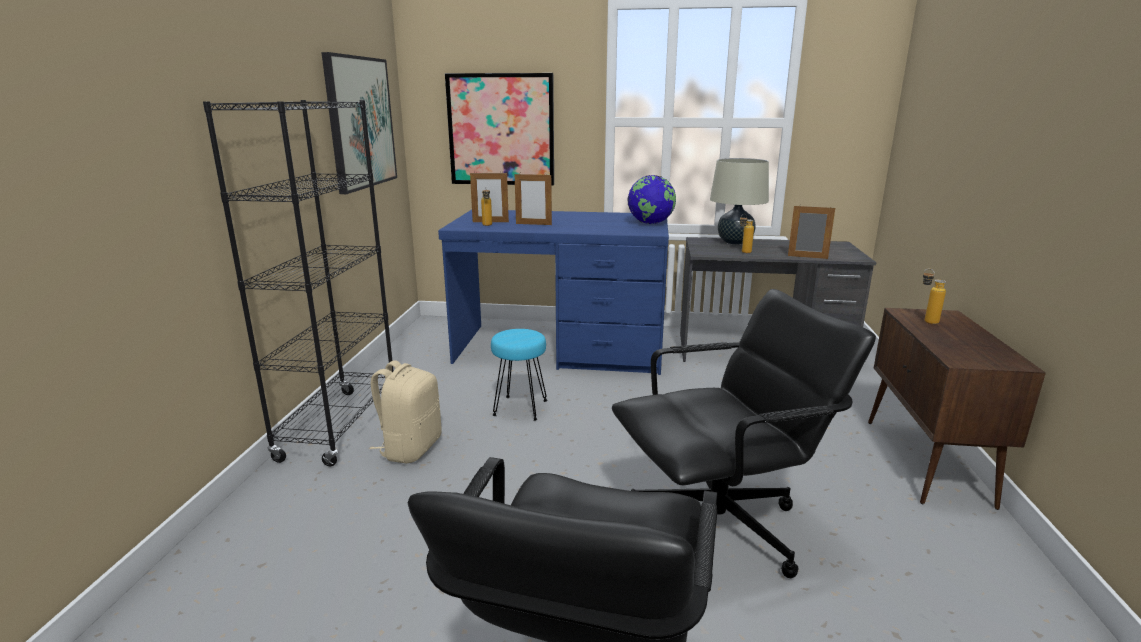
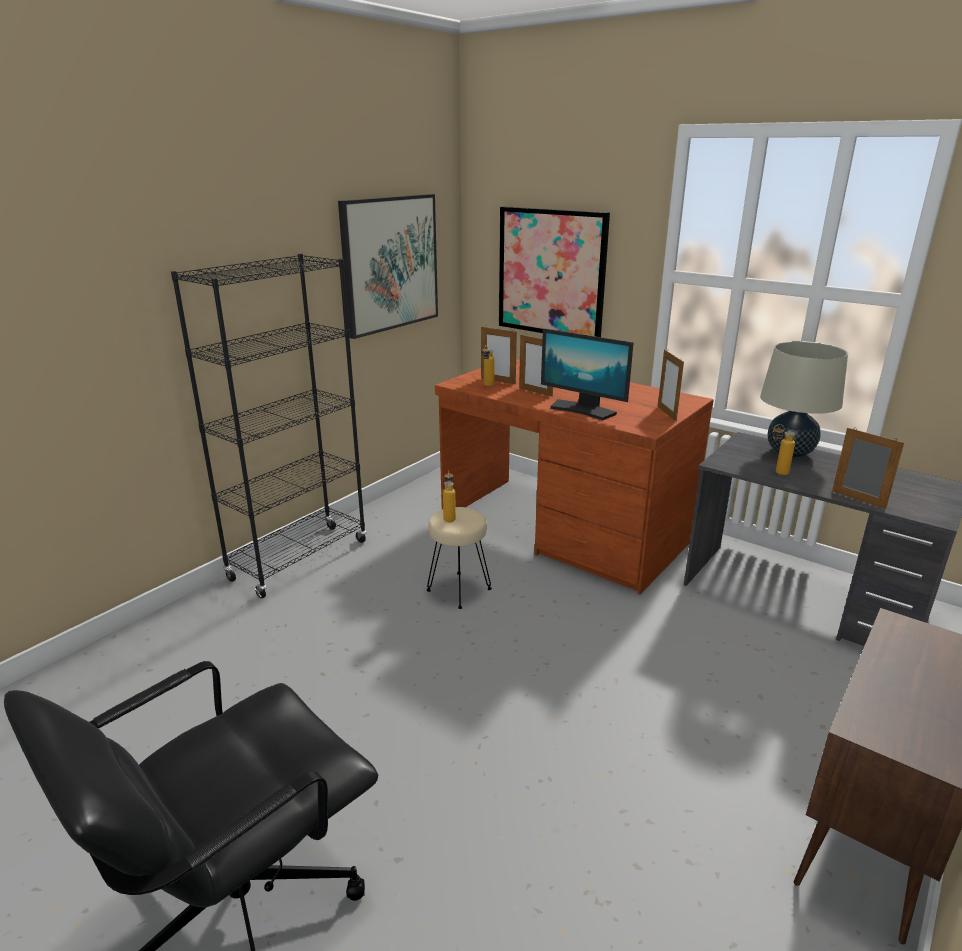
camera: 30 degrees right, 5 degrees up
(410, 448) = (331, 601): beige backpack -> none
(520, 408) = (458, 590): turquoise stool -> beige stool
(561, 349) = (563, 530): blue desk -> brown desk
(589, 229) = (583, 410): none -> monitor
(651, 223) = (666, 413): globe -> picture frame
(719, 529) = (518, 801): black office chair -> none
(926, 320) = (912, 647): bottle -> bottle (449, 517)

